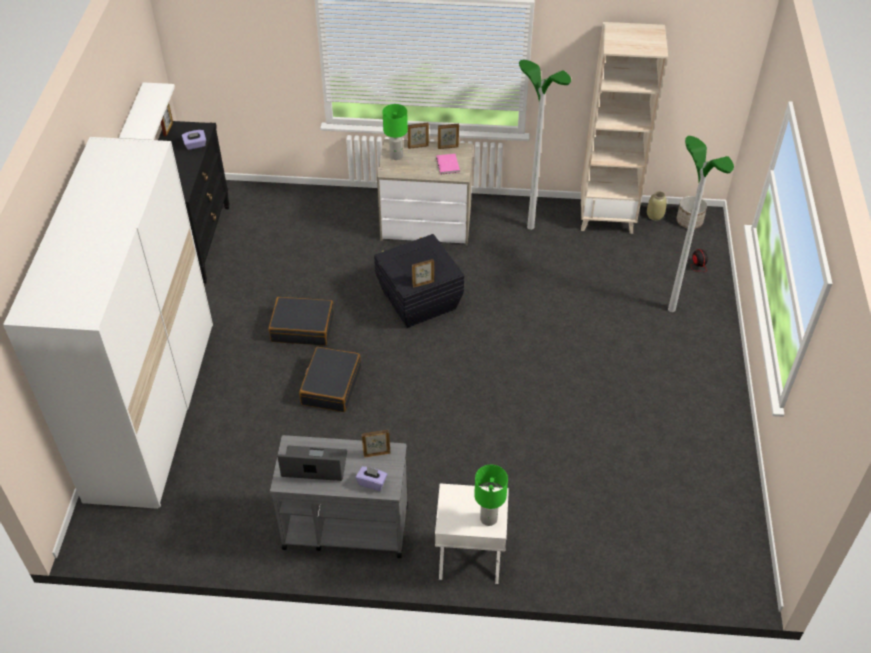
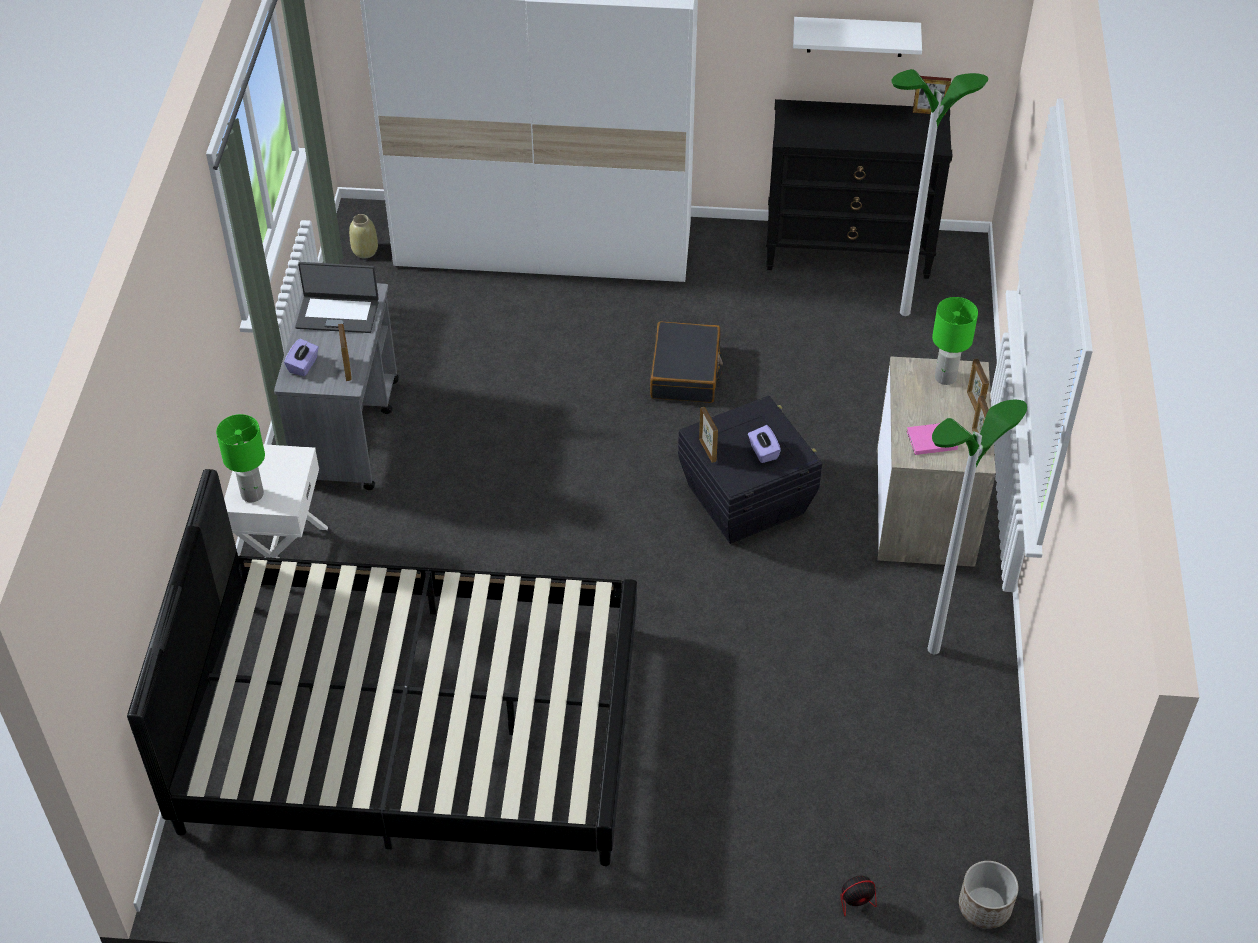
camera: 90 degrees right, 0 degrees up
(195, 145) = (896, 141): purple tissue box -> purple tissue box (763, 452)
(314, 465) = (337, 314): laptop -> laptop turned 90 degrees clockwise
(331, 385) = (577, 407): black suitcase -> none
(607, 217) = (976, 767): beige bookcase -> none
(612, 466) = (412, 725): none -> black bed
(655, 216) = (991, 848): beige vase -> beige vase (364, 251)
(672, 309) = (743, 846): floor lamp -> floor lamp (905, 312)

